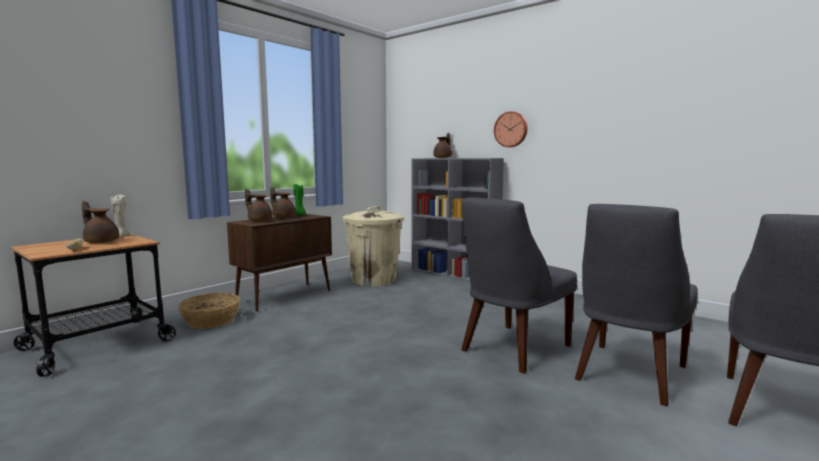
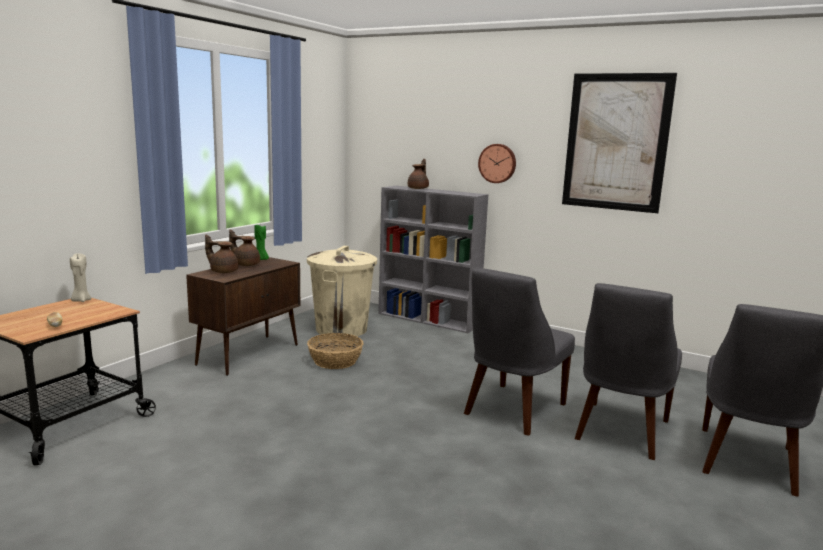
camera: 10 degrees left, 5 degrees up
(101, 242) = (71, 312): brown teapot -> none
(211, 321) = (181, 390): basket -> basket (335, 361)
(621, 96) = (616, 142): none -> picture

